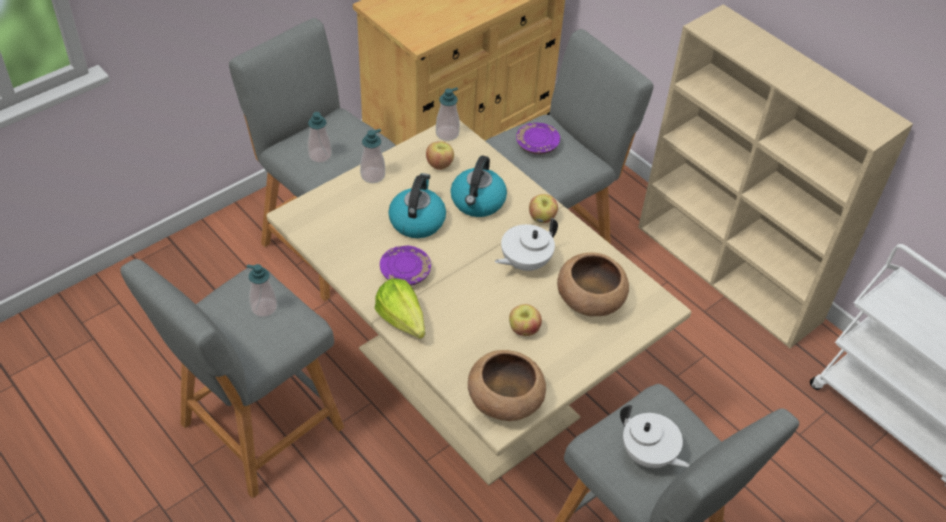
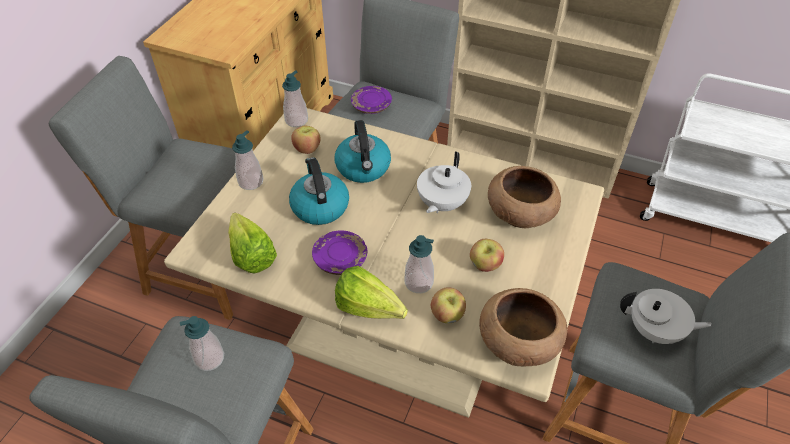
camera: 25 degrees left, 0 degrees up
(320, 156) = (181, 186): soap dispenser -> soap dispenser (418, 282)
(337, 235) = (251, 251): none -> lettuce
(542, 218) = (428, 160): apple -> apple (447, 315)

